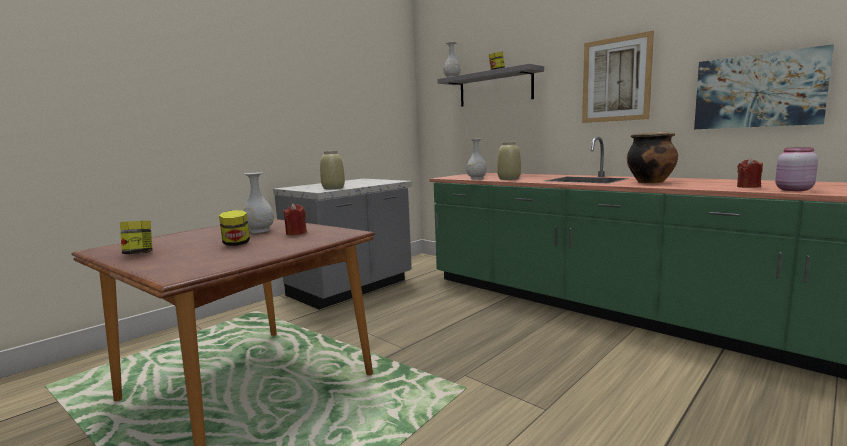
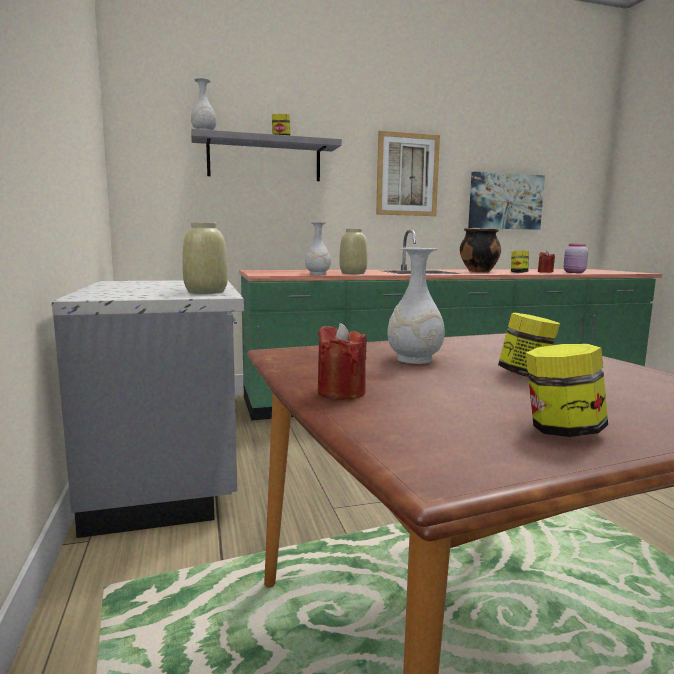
camera: 60 degrees left, 0 degrees up
(296, 233) = (469, 350): red candle -> red candle (341, 393)
(689, 186) = (519, 273): none -> jar

